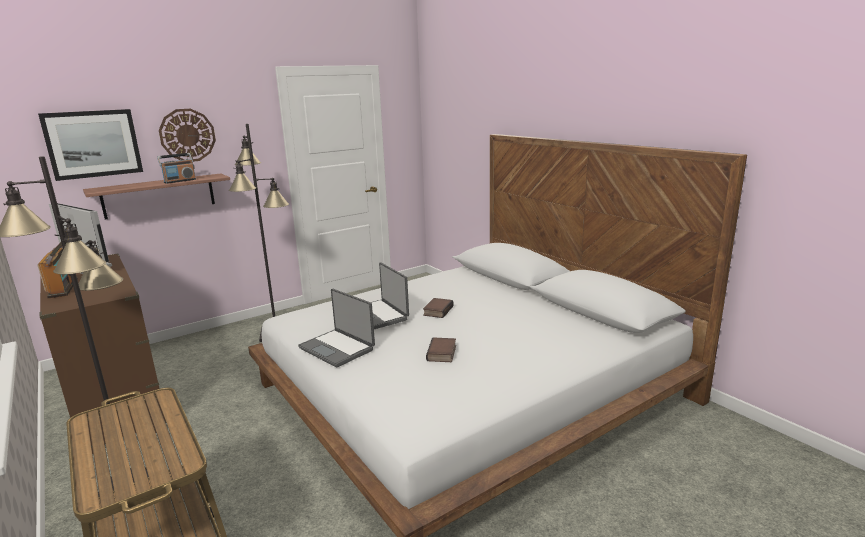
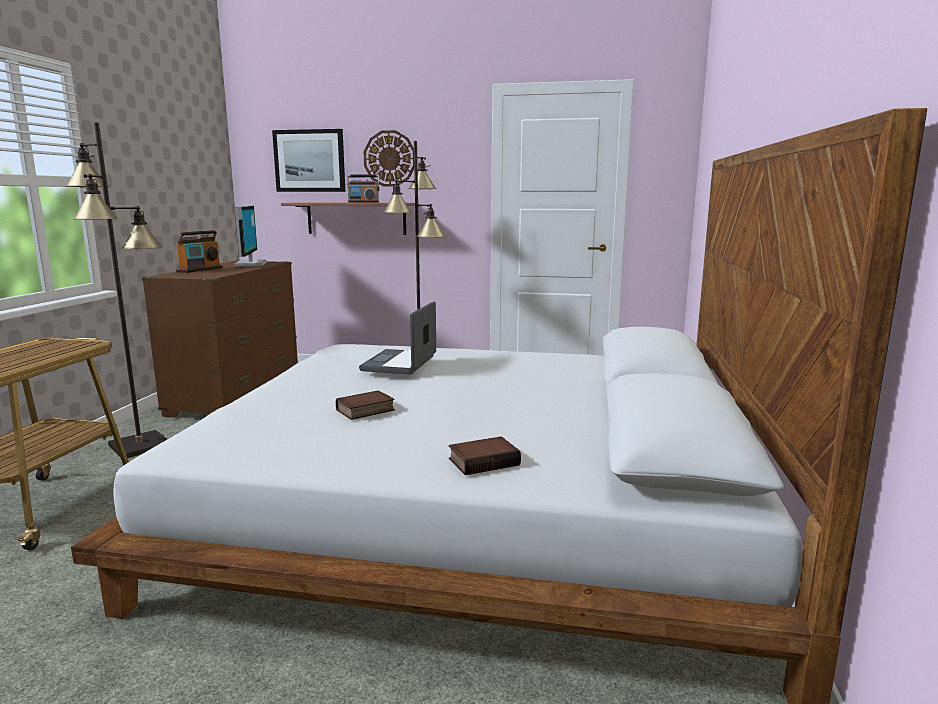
camera: 45 degrees right, 5 degrees down
(338, 348) = (308, 375): laptop -> none
(437, 310) = (464, 378): book -> book (484, 461)

